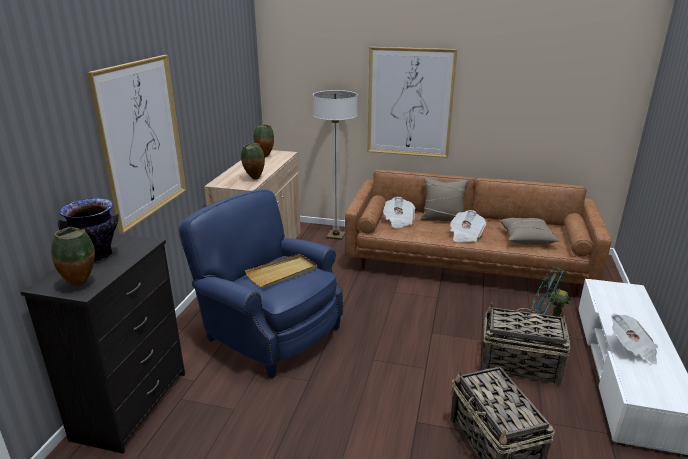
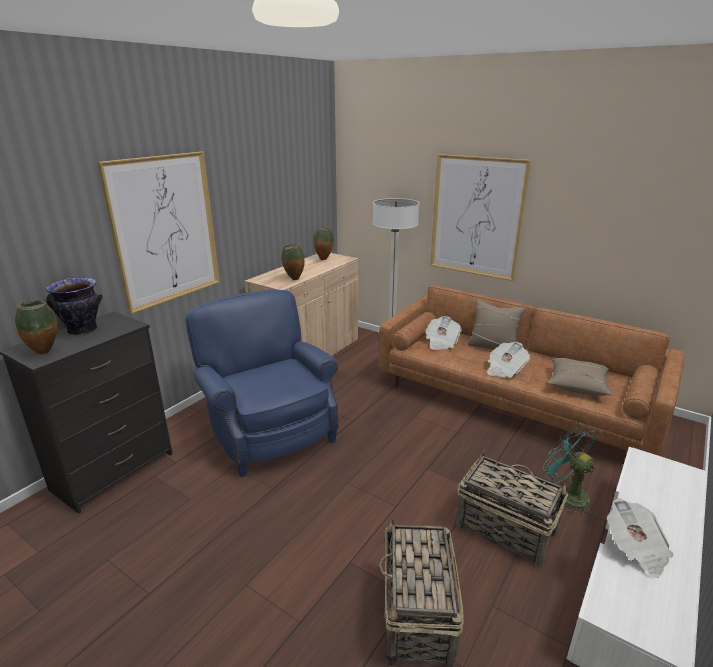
camera: 20 degrees right, 0 degrees up
(282, 273) = (275, 375): beige tray -> none

